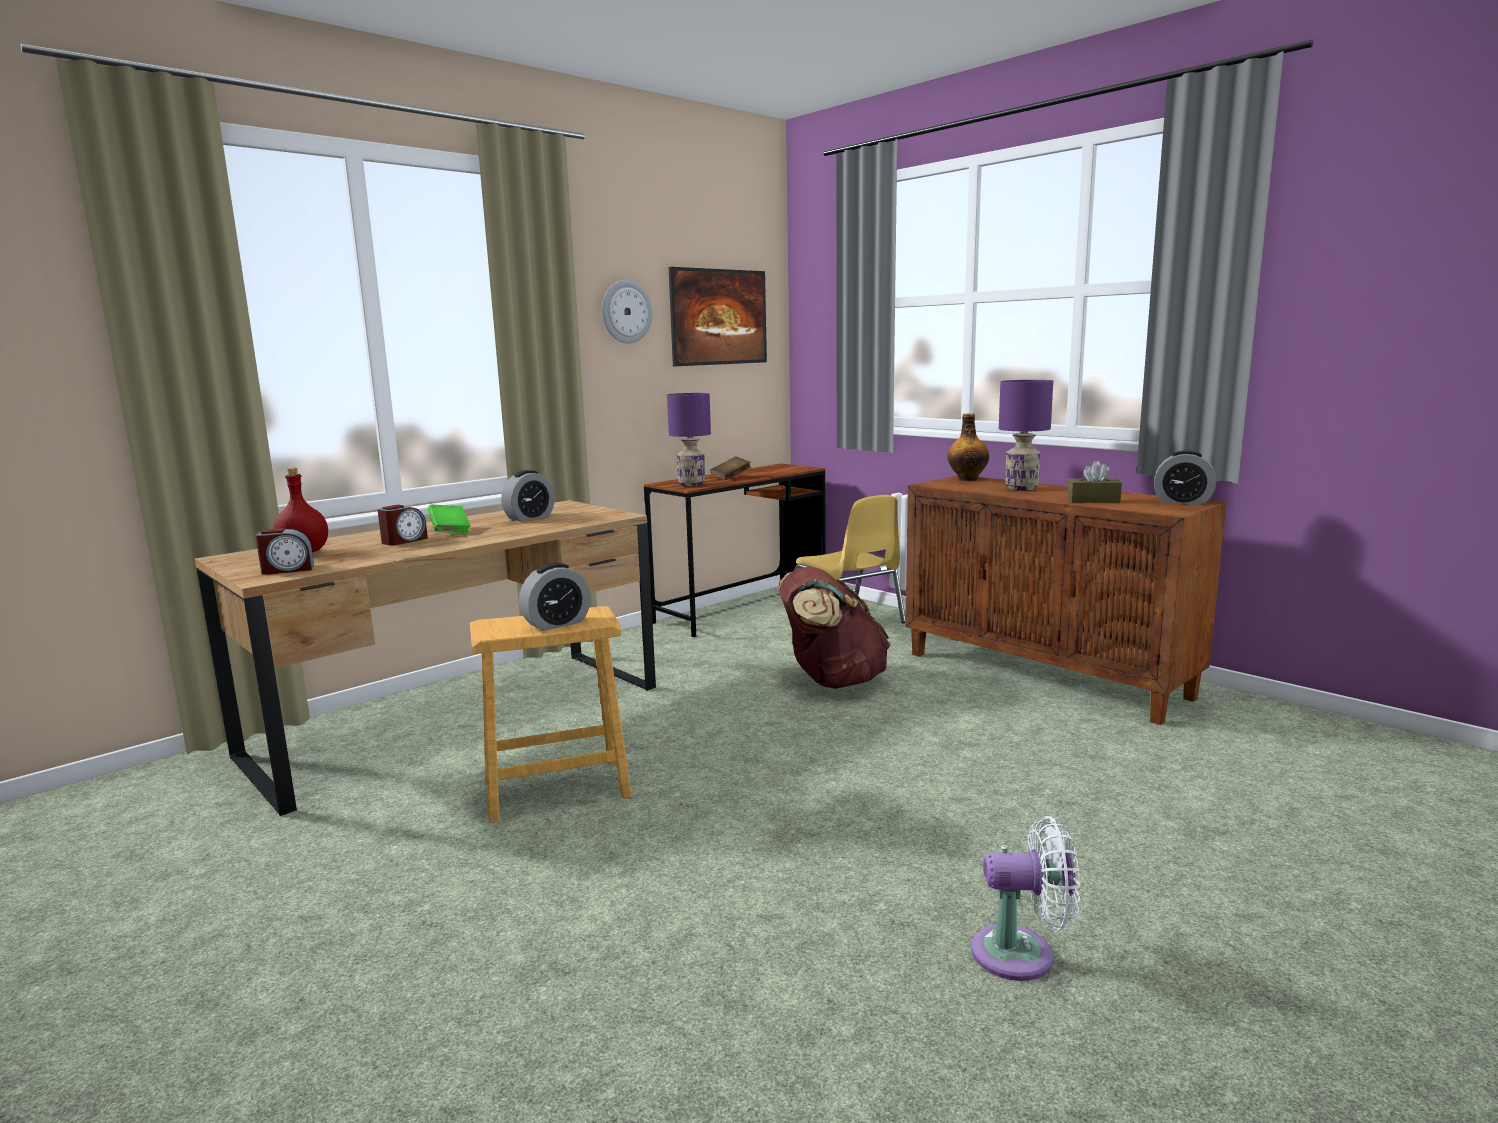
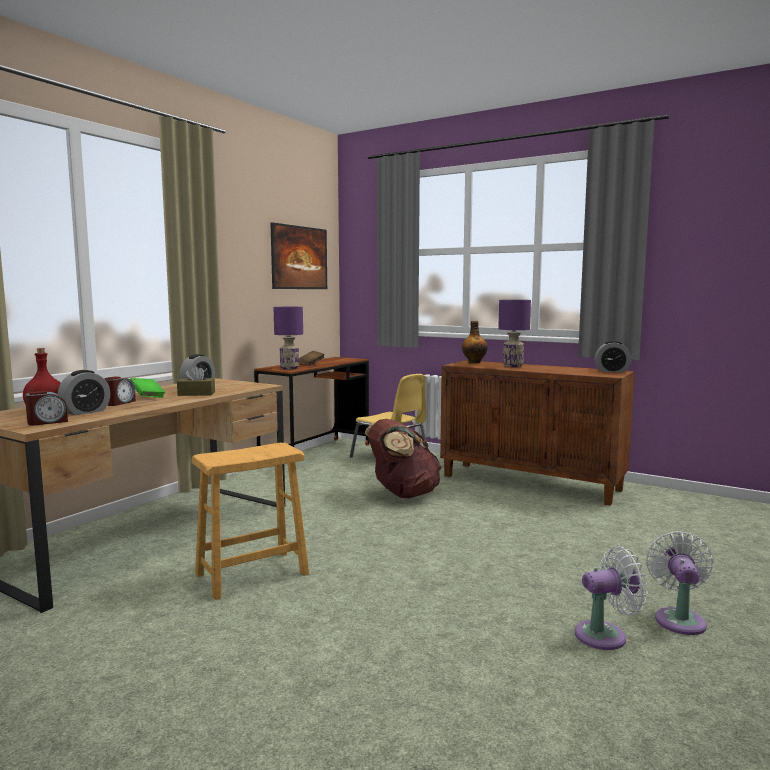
camera: 15 degrees left, 5 degrees down
(557, 624) = (259, 453): alarm clock -> alarm clock (85, 412)
(626, 312) = (244, 250): wall clock -> none
(1093, 500) = (561, 371): brown tissue box -> brown tissue box (196, 394)
(1166, 942) = (679, 619): none -> white fan

